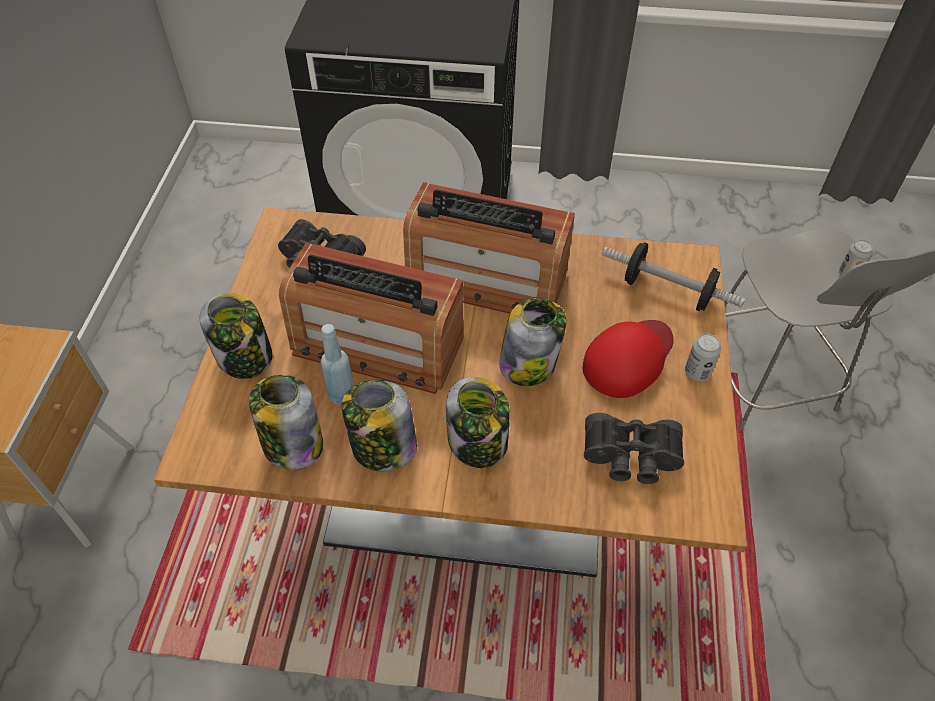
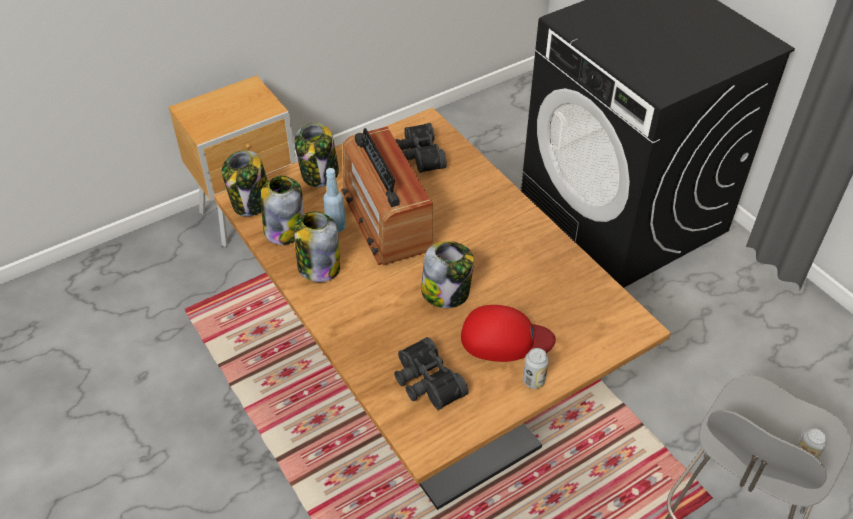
camera: 50 degrees right, 5 degrees down
(478, 443) = (363, 305): jar -> jar (251, 203)
(486, 280) = (491, 233): radio -> none
(667, 291) = (589, 326): dumbbell -> none

